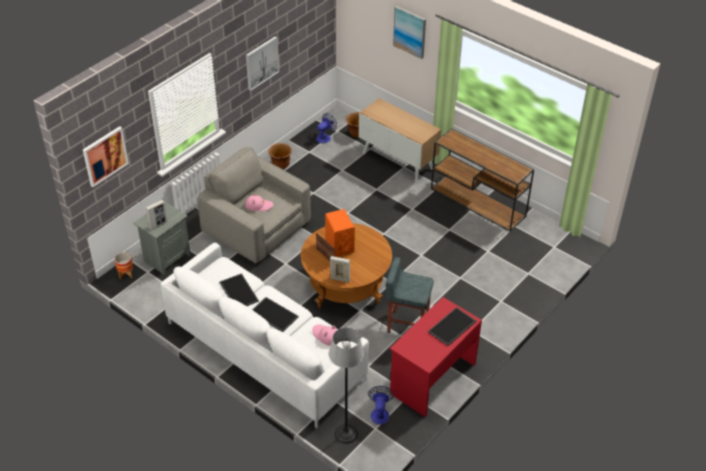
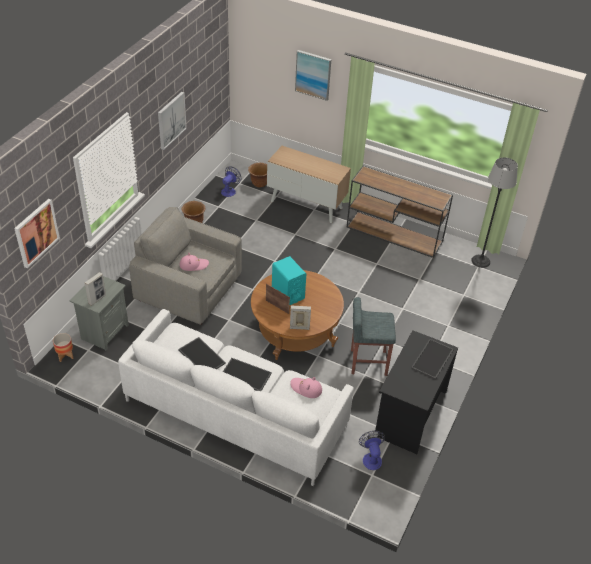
camera: 15 degrees left, 0 degrees up
(339, 245) = (287, 293): orange speaker -> turquoise speaker
(345, 433) = (344, 486): floor lamp -> floor lamp (480, 261)
(432, 378) = (410, 413): red desk -> black desk

